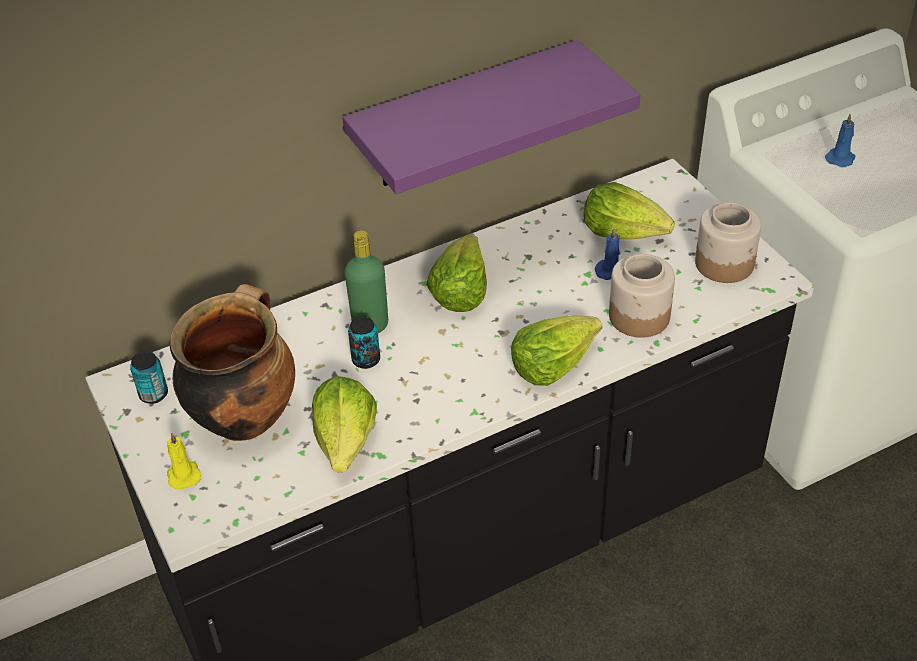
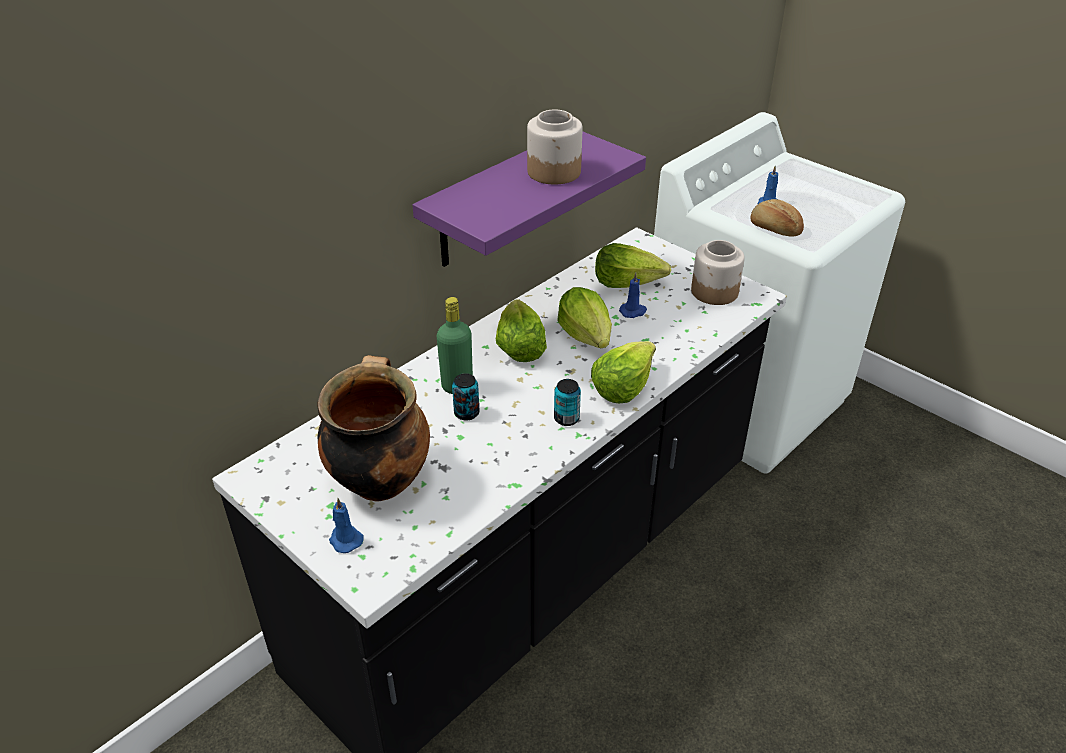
camera: 20 degrees left, 5 degrees down
(153, 394) = (286, 479): can -> can (566, 418)
(183, 474) = (345, 539): yellow candle -> blue candle
(346, 441) = (481, 480): lettuce -> lettuce (587, 336)
(640, 316) = (672, 339): jar -> jar (554, 172)
(828, 196) = (774, 229): none -> bread

